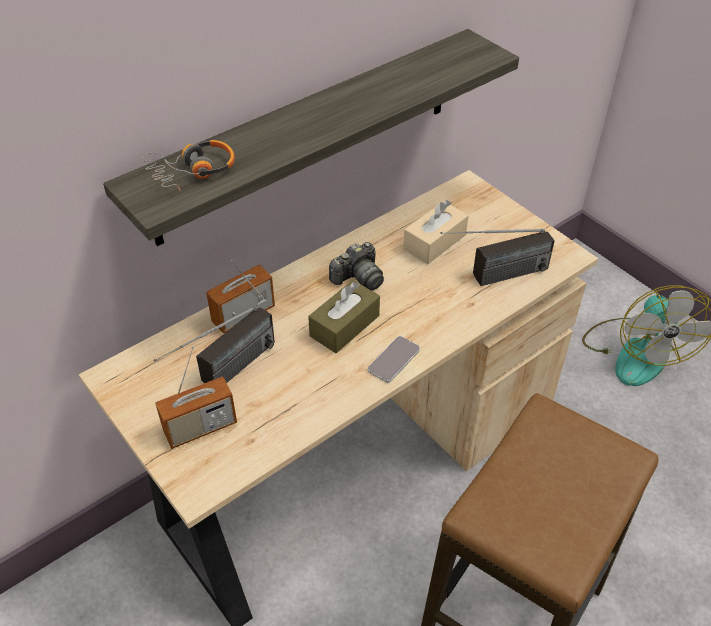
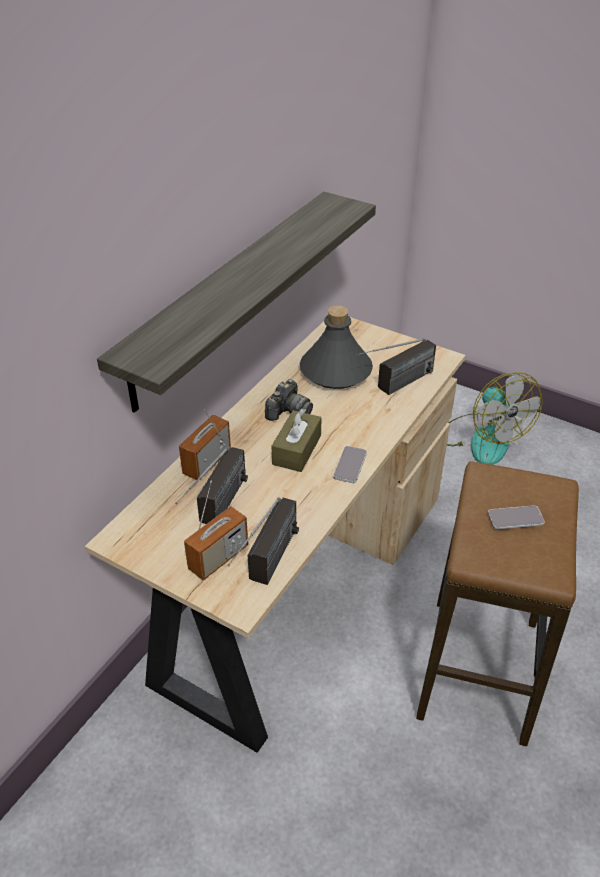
camera: 20 degrees left, 5 degrees down
(193, 172) = (170, 334): headphones -> none
(243, 457) = (267, 569): none -> radio
(434, 242) = (335, 371): beige tissue box -> grey bottle
(555, 480) = (515, 518): none -> phone

